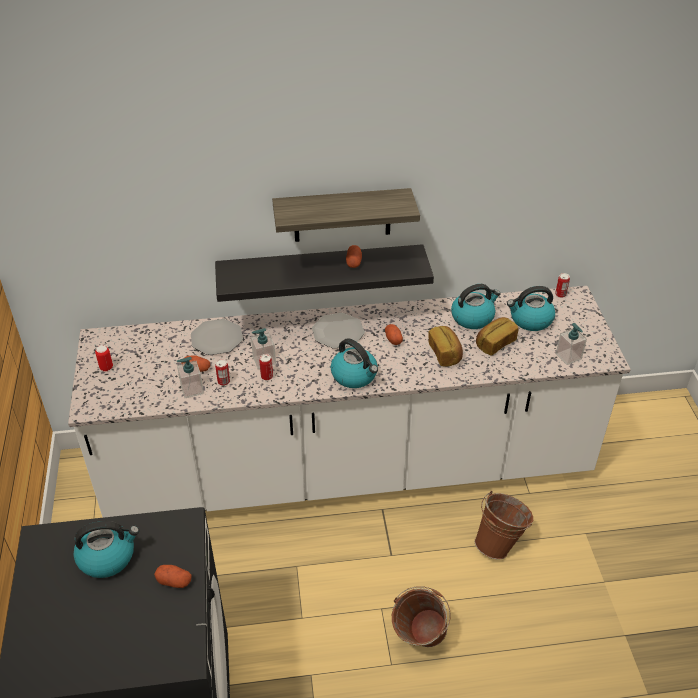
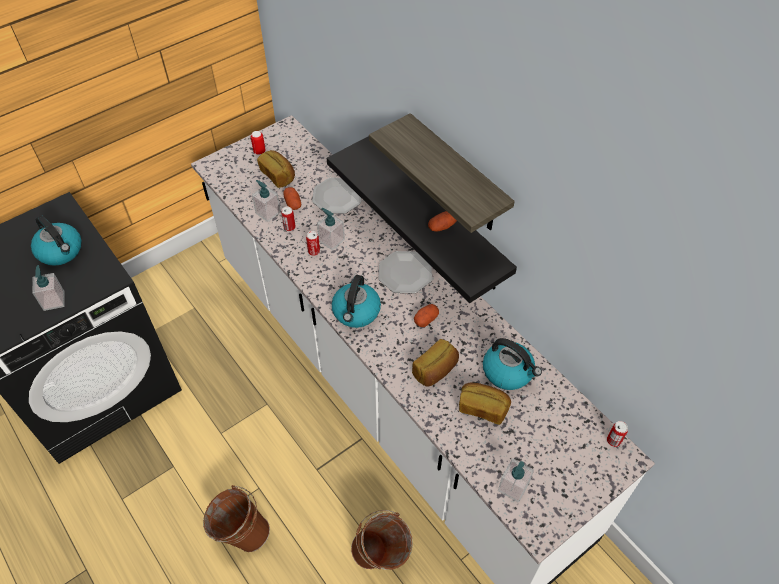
camera: 60 degrees right, 10 degrees up
(151, 366) = (278, 175): none -> bread
(174, 581) = (54, 300): potato -> soap dispenser
(530, 320) = (545, 426): kettle -> none

